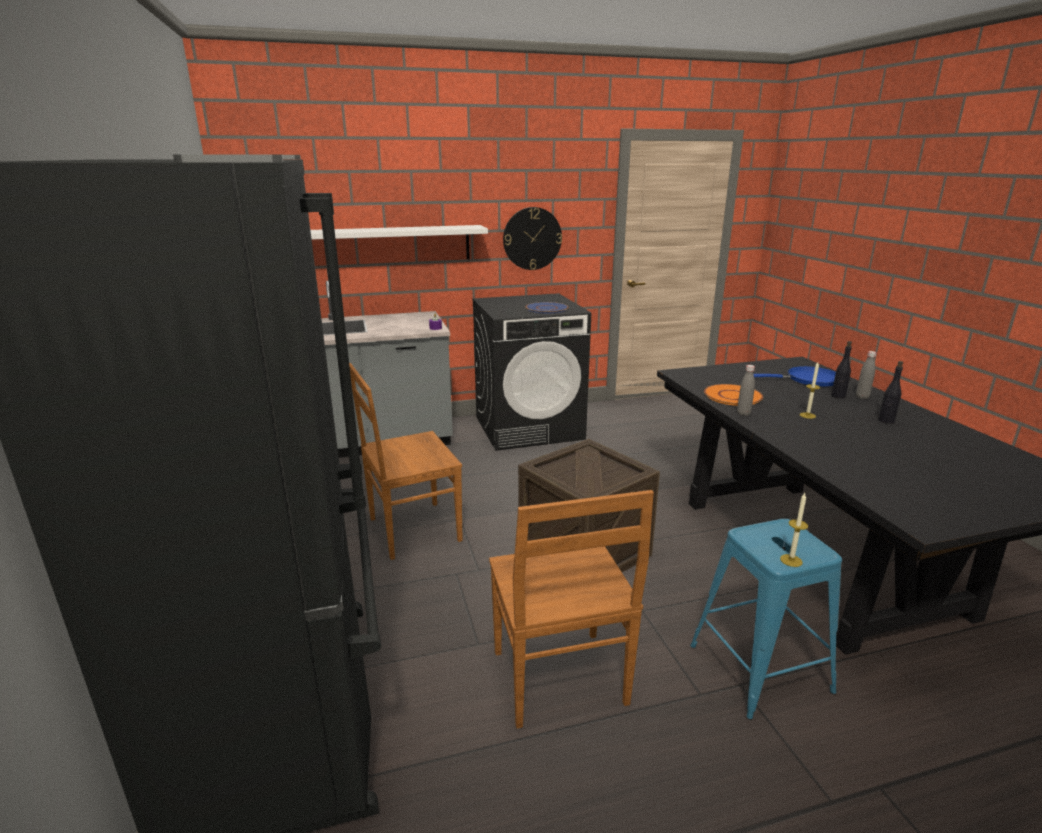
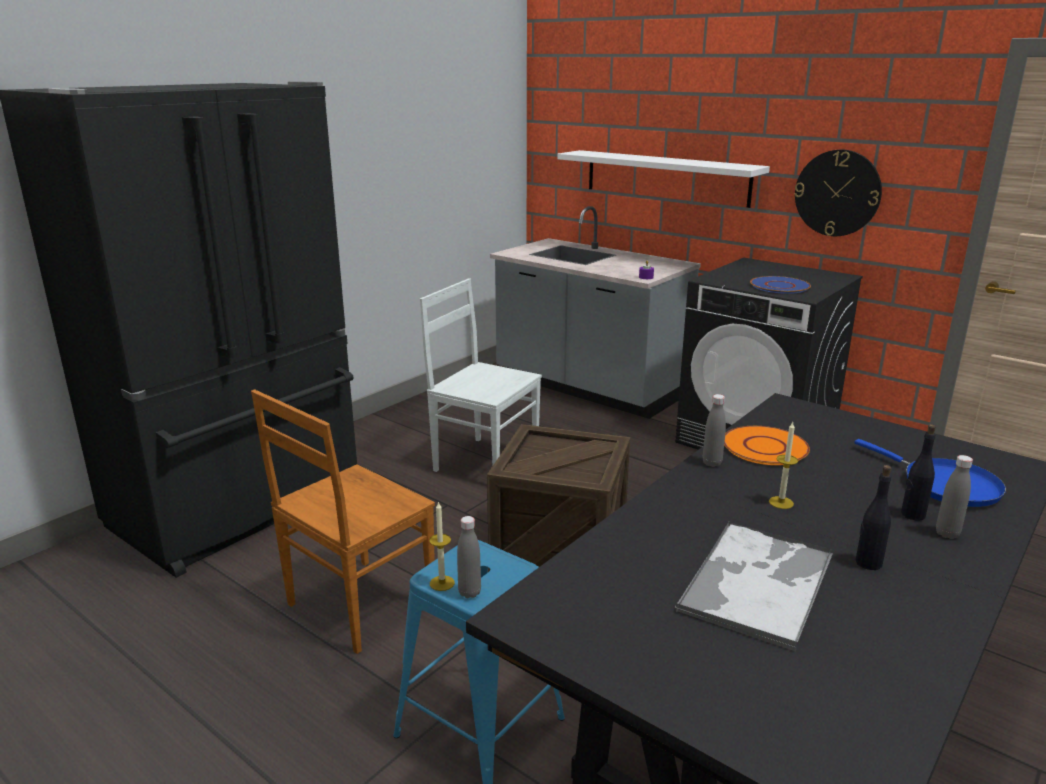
camera: 55 degrees right, 0 degrees up
(411, 530) = (483, 461): brown chair -> white chair
(810, 553) = (469, 592): none -> grey bottle
(898, 449) = (757, 582): none -> tray

